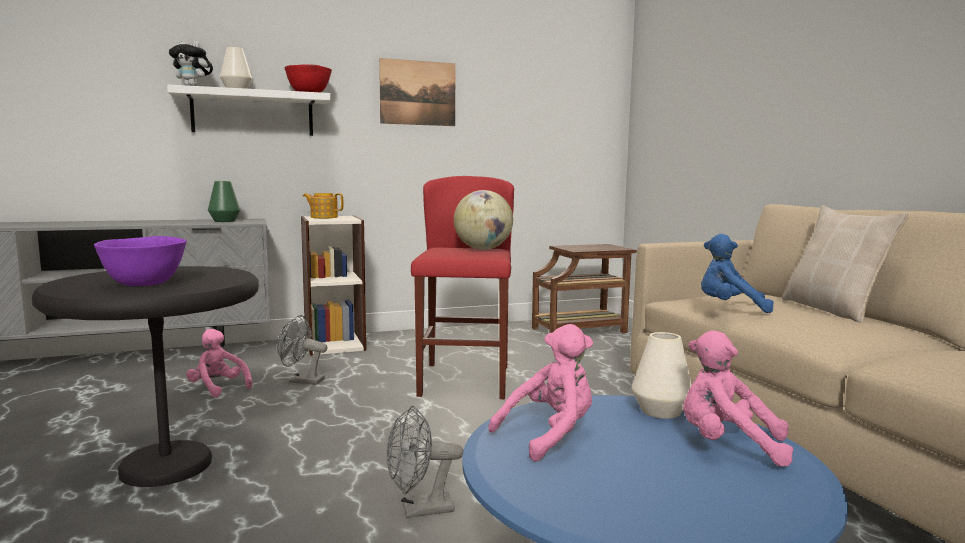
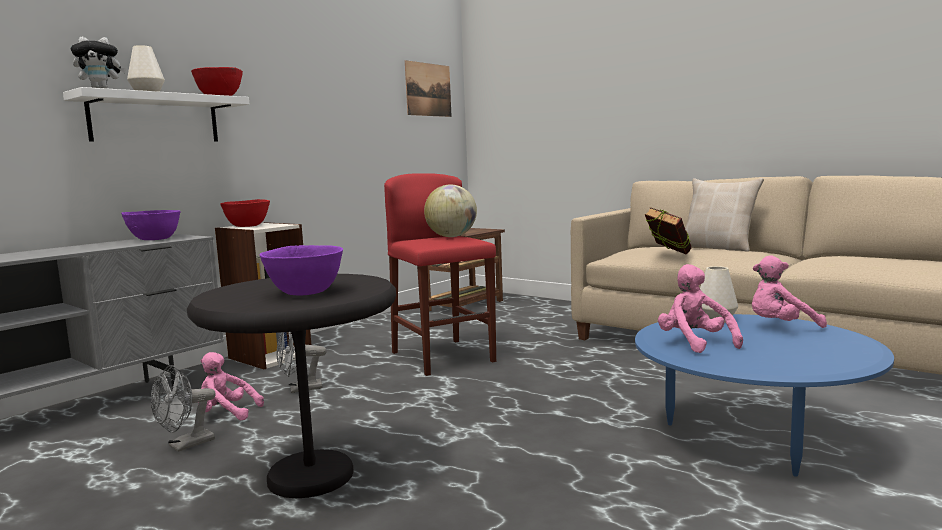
camera: 30 degrees left, 0 degrees up
(224, 221) = (154, 239): green vase -> purple bowl
(323, 217) = (247, 226): teapot -> red bowl
(418, 93) = (308, 96): picture -> picture (428, 89)
(419, 510) = (566, 438): grey fan -> grey fan (185, 445)
(550, 435) = (694, 343): pink plush toy -> pink plush toy turned 45 degrees counterclockwise
(730, 308) = (668, 255): blue plush toy -> book

